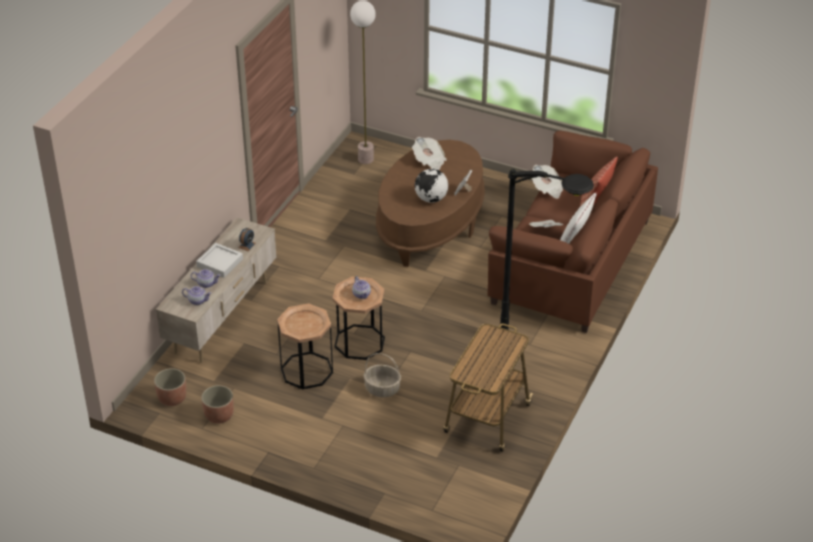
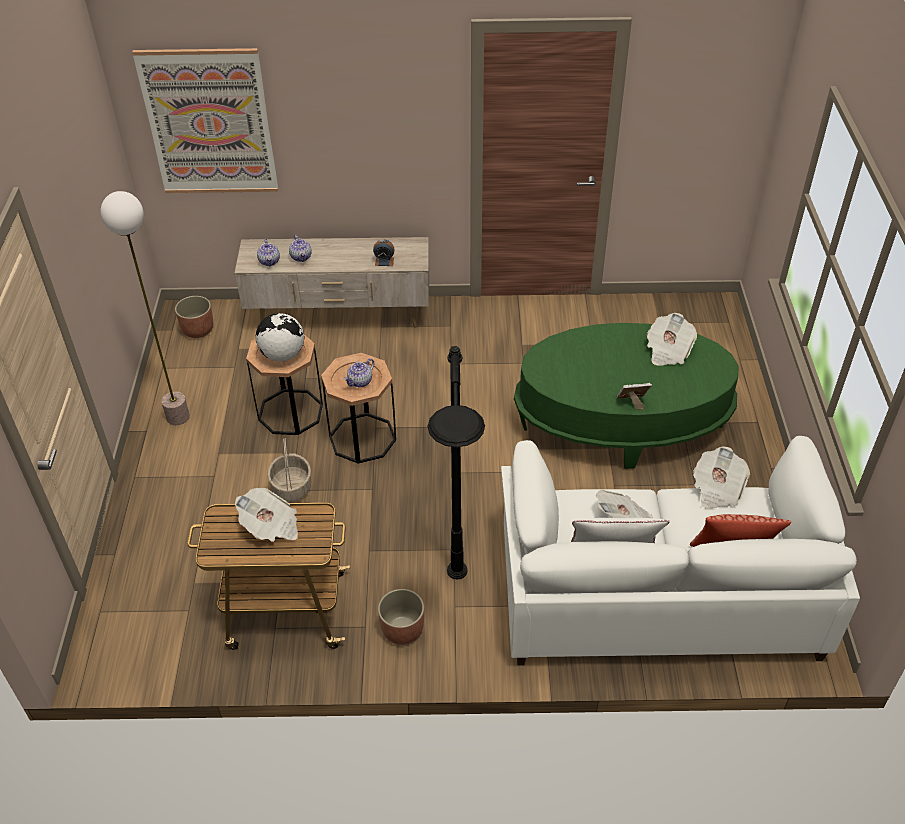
camera: 65 degrees right, 5 degrees up
(134, 227) = (209, 123): none -> picture
(219, 415) = (187, 372): planter -> planter (402, 630)
(220, 263) = (341, 254): grey tray -> none
(365, 159) = (695, 322): floor lamp -> floor lamp (178, 416)
(430, 224) = (621, 422): brown coffee table -> green coffee table
(431, 199) = (592, 379): globe -> globe (282, 355)
(484, 354) = (271, 526): none -> newspaper
(570, 261) = (658, 593): brown sofa -> white sofa

